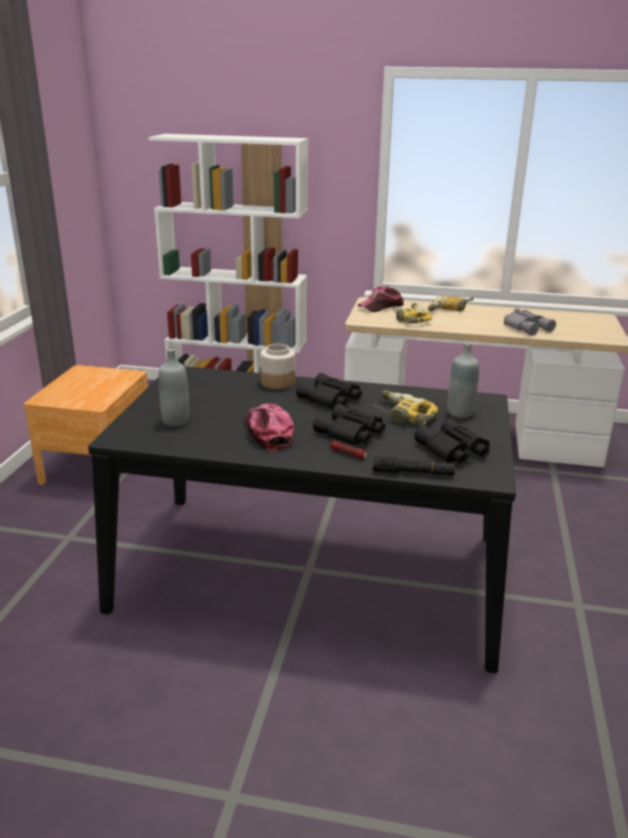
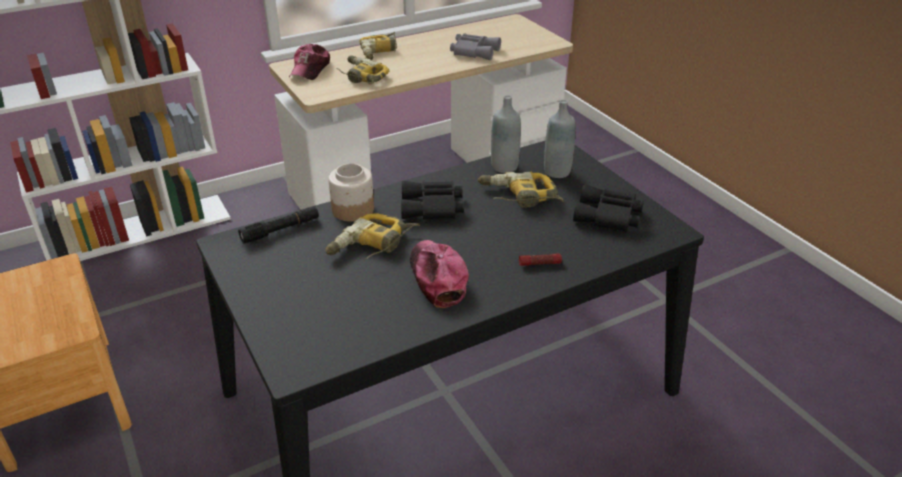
camera: 40 degrees left, 10 degrees up
(176, 421) = (323, 311): grey bottle -> grey bottle (504, 167)
(257, 403) = (372, 246): none -> power drill
(267, 433) = (437, 277): cap -> cap turned 45 degrees clockwise
(350, 434) = (508, 239): black binoculars -> none
(413, 473) = (615, 256): black flashlight -> black flashlight (280, 230)

